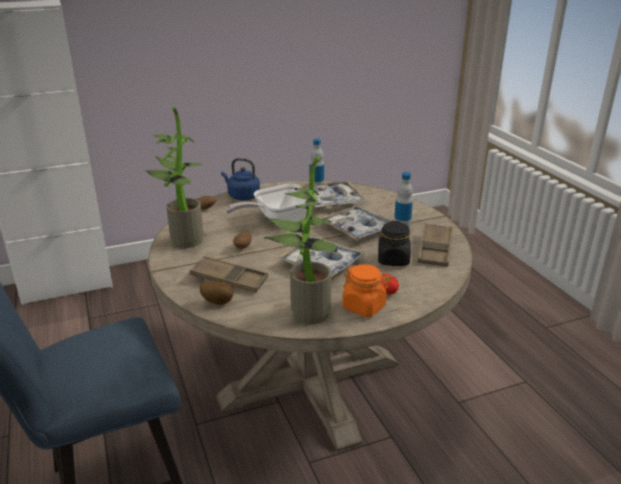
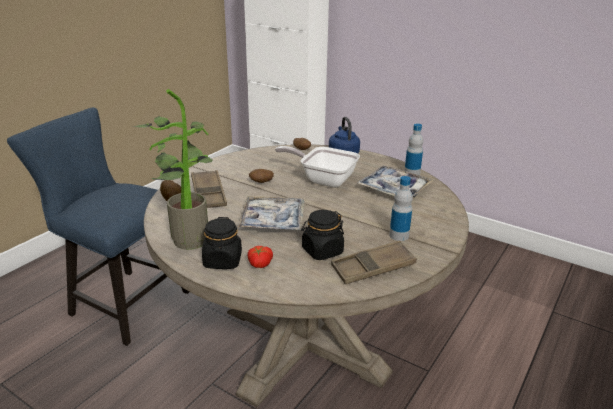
camera: 55 degrees right, 0 degrees up
(182, 240) = (245, 159): potted plant -> none
(357, 229) = (357, 216): tray -> none
(364, 307) = (222, 261): orange jar -> black jar

